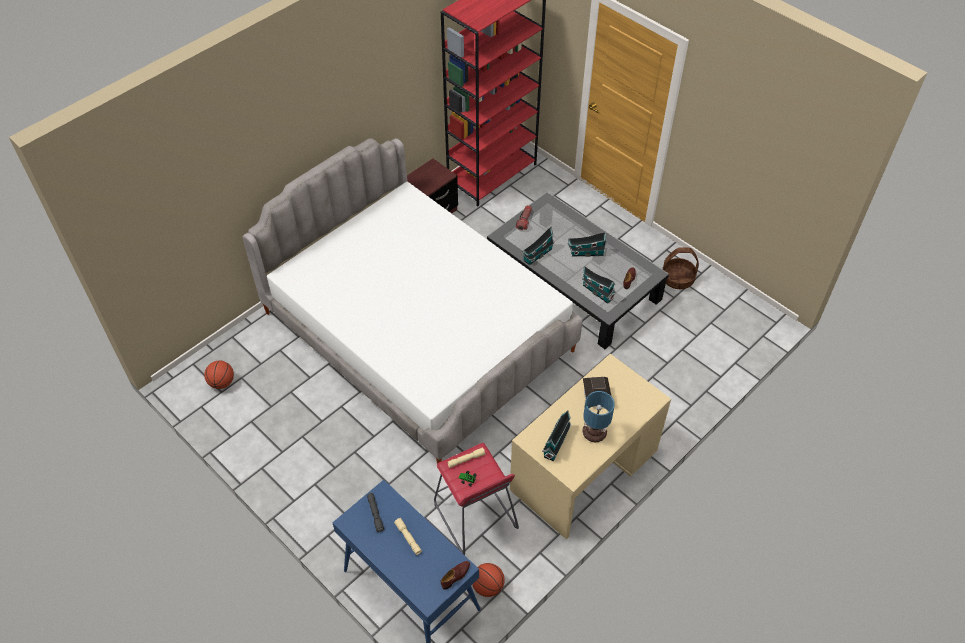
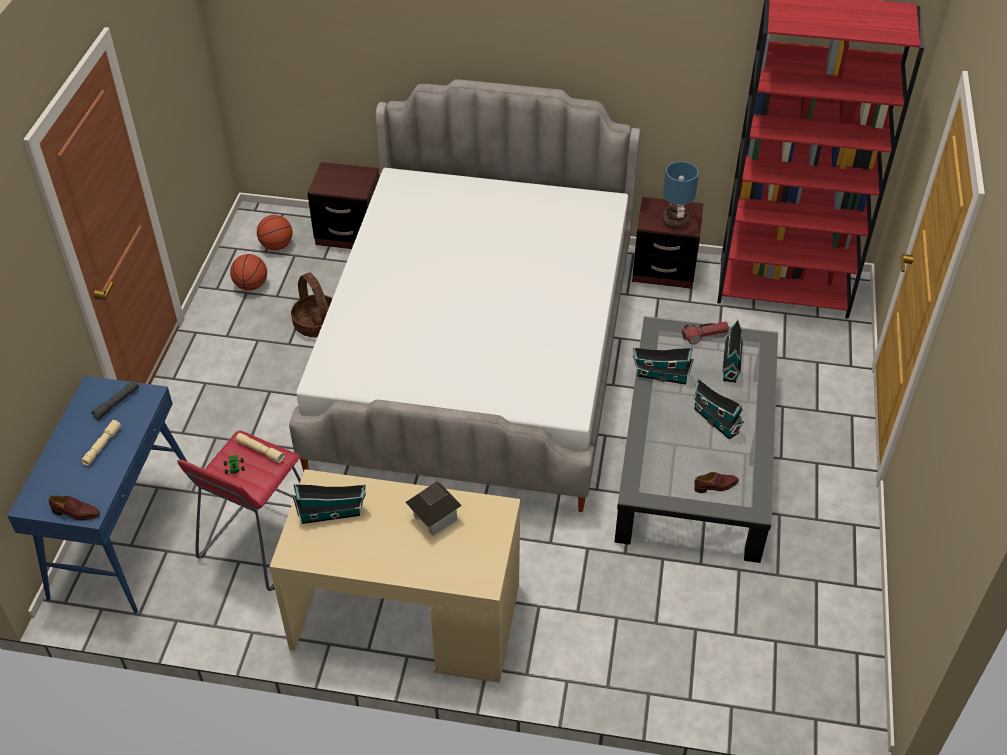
camera: 55 degrees right, 5 degrees down
(251, 338) = (349, 234): none -> brown nightstand
(488, 586) = (172, 604): basketball -> basketball (251, 285)
(595, 433) = (377, 544): table lamp -> table lamp (676, 221)
(597, 291) = (661, 463): toy house -> toy house (731, 363)
(677, 279) = (814, 563): basket -> basket (316, 324)

